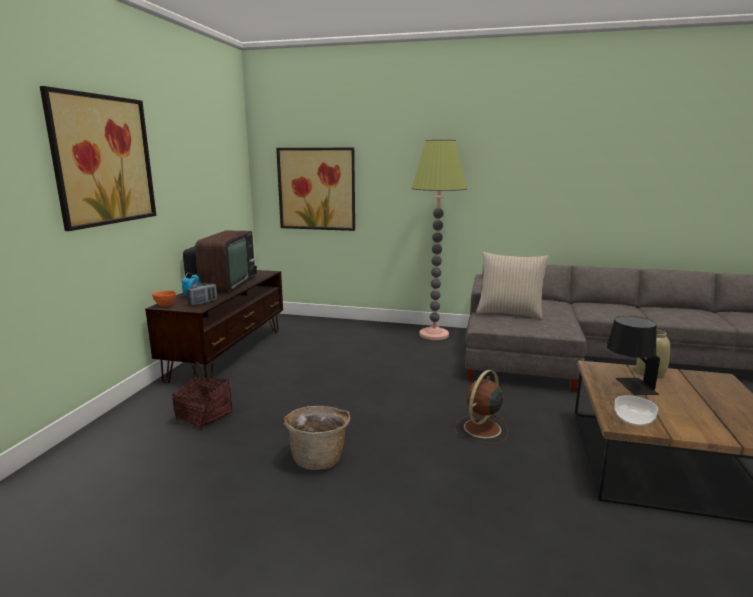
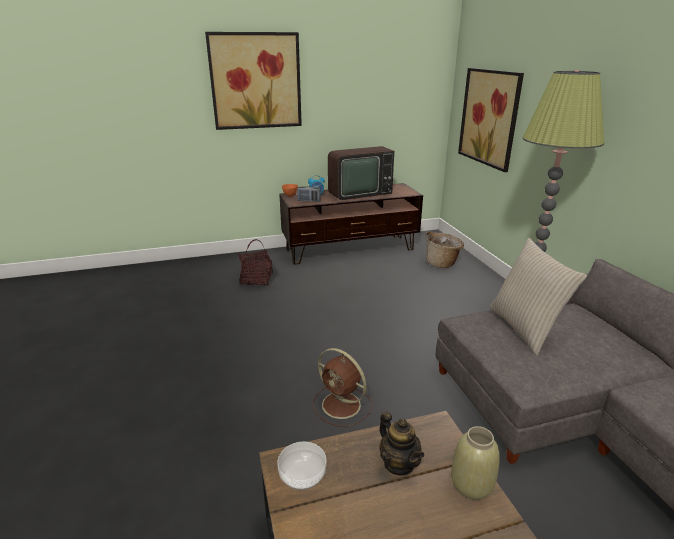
camera: 60 degrees right, 10 degrees up
(319, 457) = (237, 338): basket -> basket (442, 263)
(481, 429) = (342, 405): brown fan -> brown fan turned 150 degrees counterclockwise
(628, 386) = (399, 464): black table lamp -> teapot

